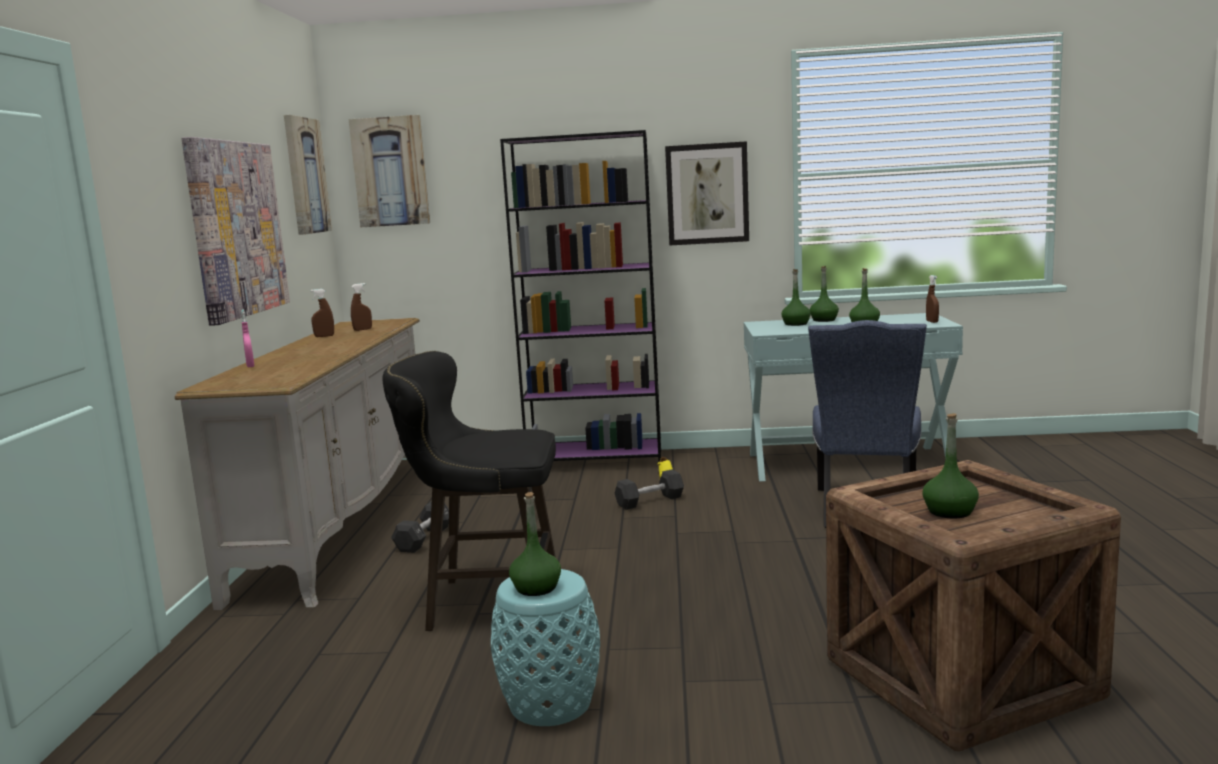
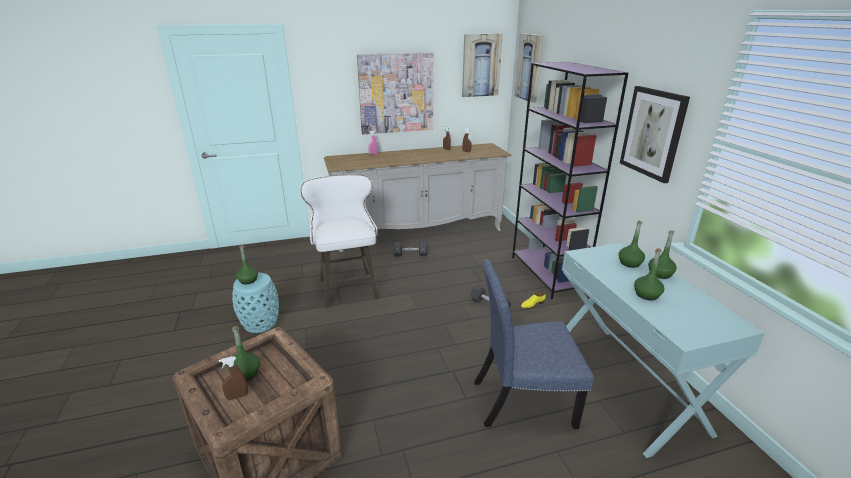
camera: 70 degrees right, 15 degrees up
(487, 602) = (347, 287): black stool -> white stool
(932, 322) = (695, 331): brown spray bottle -> brown spray bottle (237, 396)

